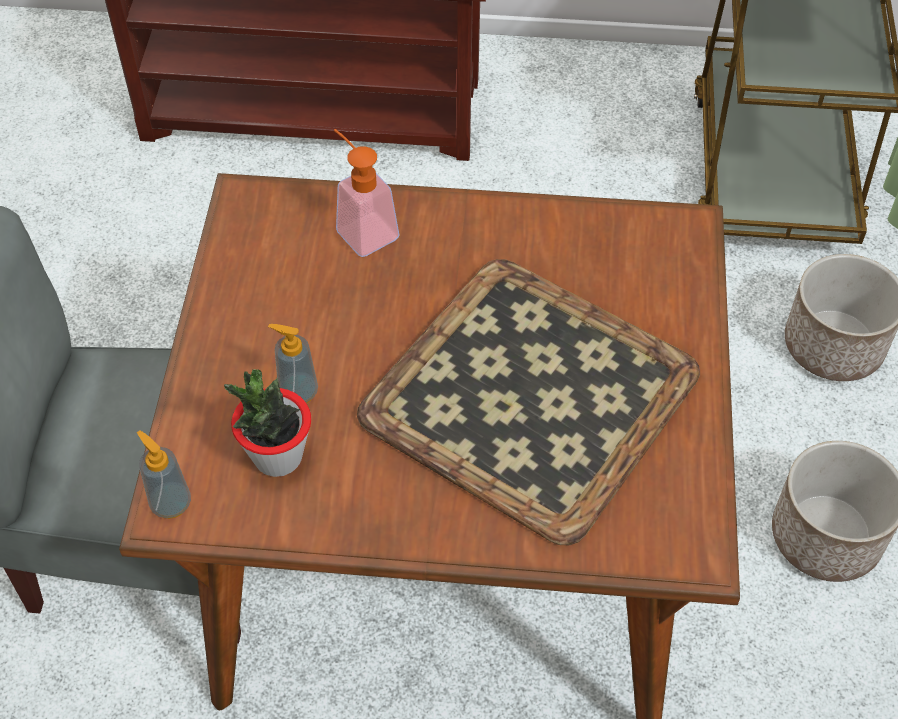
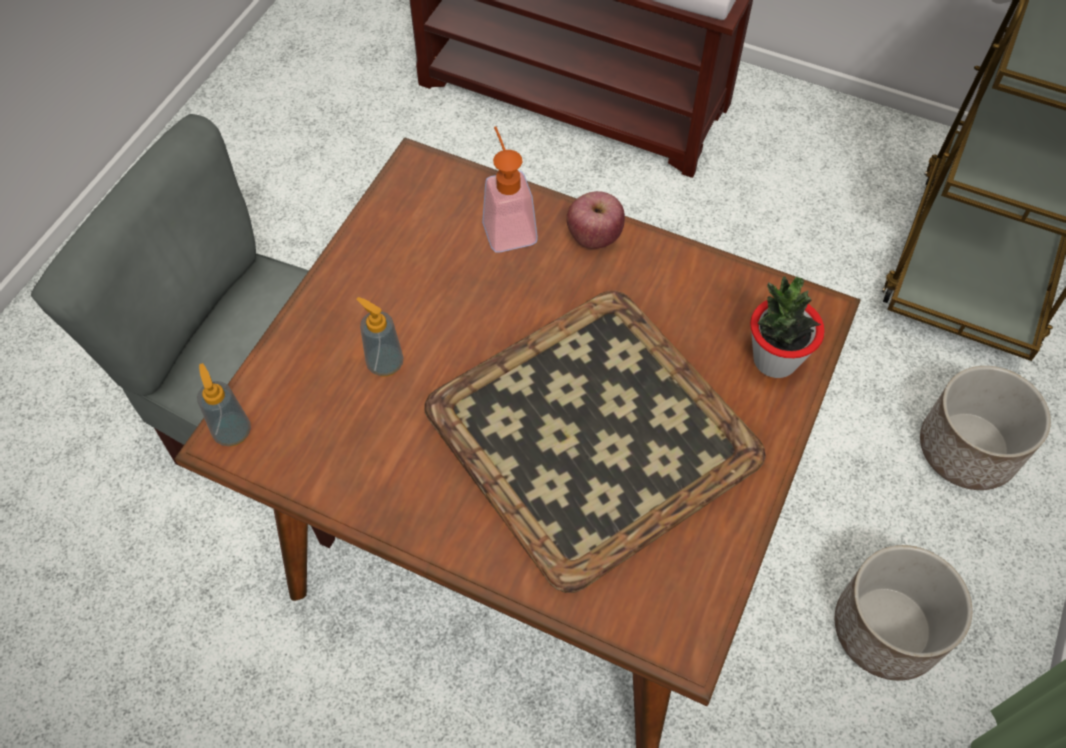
camera: 20 degrees right, 5 degrees up
(277, 457) = (341, 418): potted plant -> potted plant (774, 360)
(452, 216) = (594, 237): none -> apple

